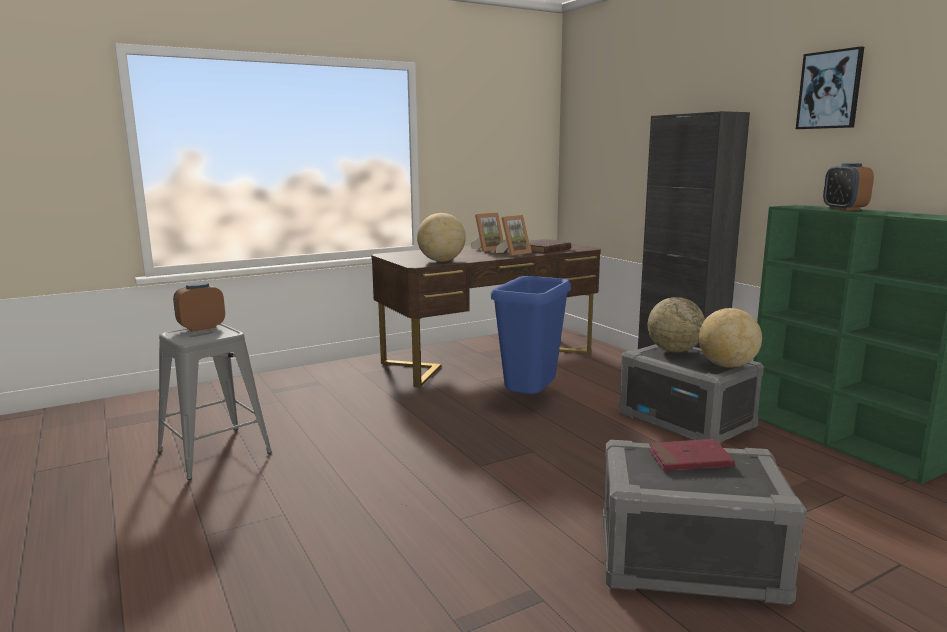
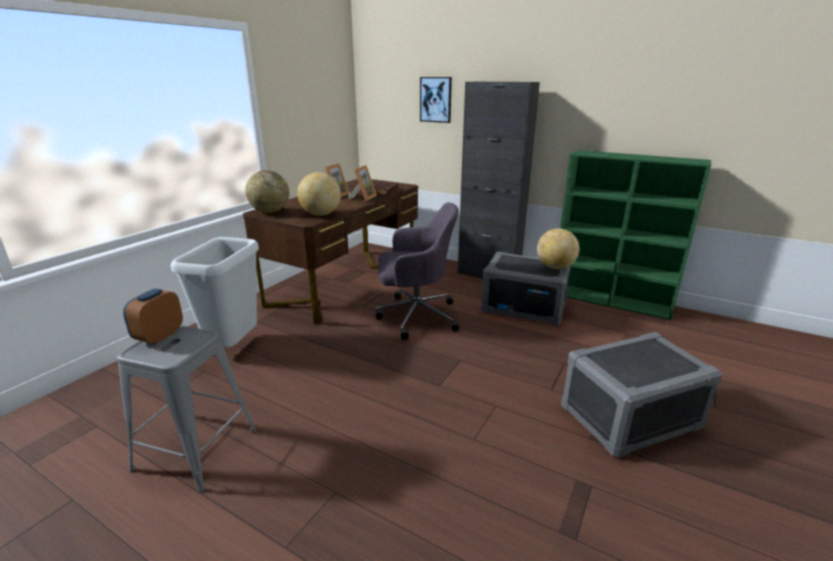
camera: 30 degrees left, 10 degrees up
(321, 389) = (234, 347): none -> grey trash can
(531, 401) = (415, 316): blue trash can -> grey office chair
(674, 351) = (512, 261): globe -> globe (270, 212)
(689, 459) = (630, 353): red book -> none
(830, 90) = (600, 69): picture -> picture (436, 99)
(844, 209) = (618, 154): alarm clock -> none

